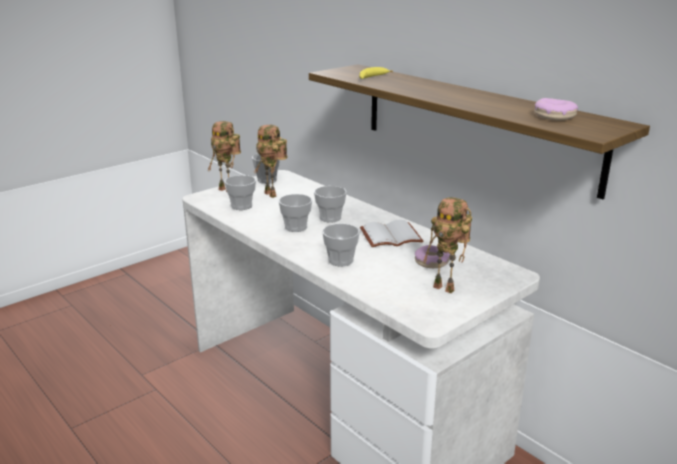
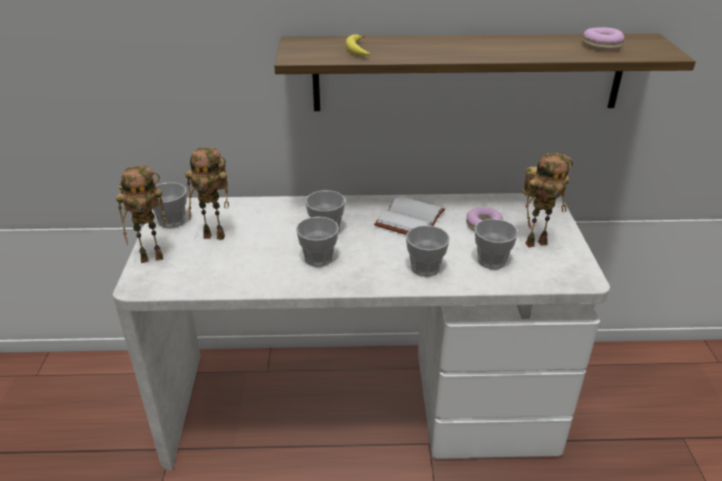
camera: 50 degrees left, 10 degrees up
(241, 206) = (213, 267): cup -> cup (491, 261)

